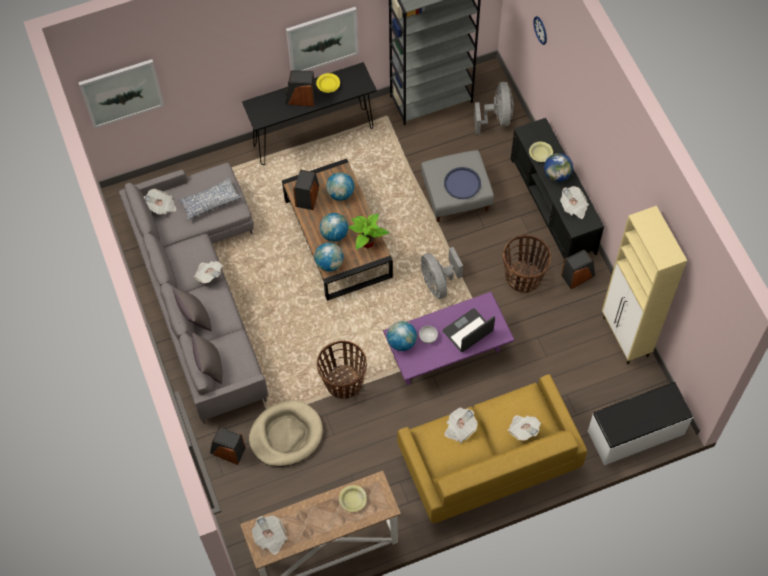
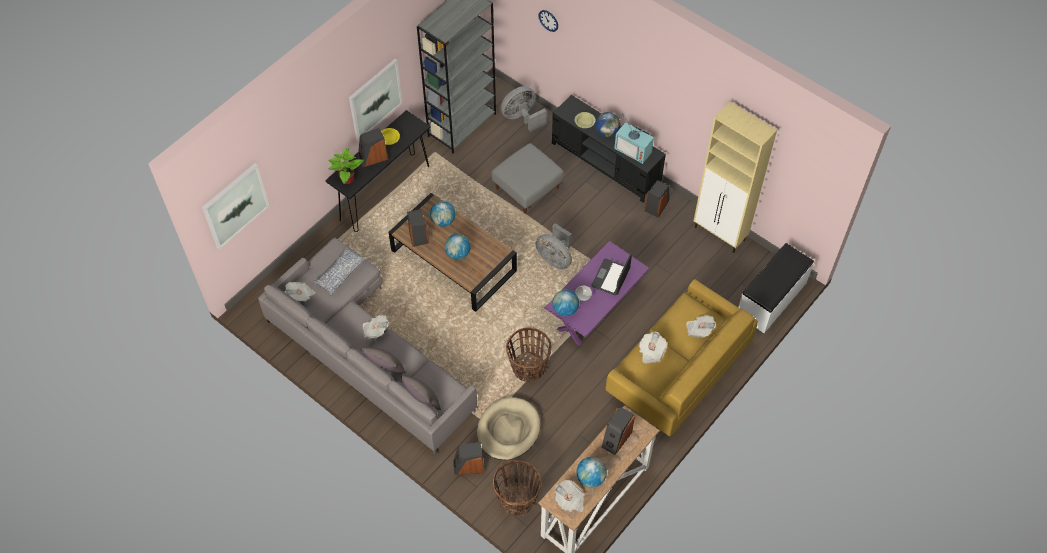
camera: 30 degrees left, 5 degrees down
(329, 263) = (468, 277): globe -> globe (591, 478)
(353, 500) = (616, 439): yellow bowl -> speaker
(367, 242) = (488, 248): potted plant -> potted plant (347, 179)
(462, 183) = (534, 172): blue tray -> none
(496, 118) = (522, 118): grey fan -> grey fan turned 90 degrees counterclockwise
(523, 277) = (617, 225): basket -> basket (517, 500)
(573, 207) = (634, 149): newspaper -> television

